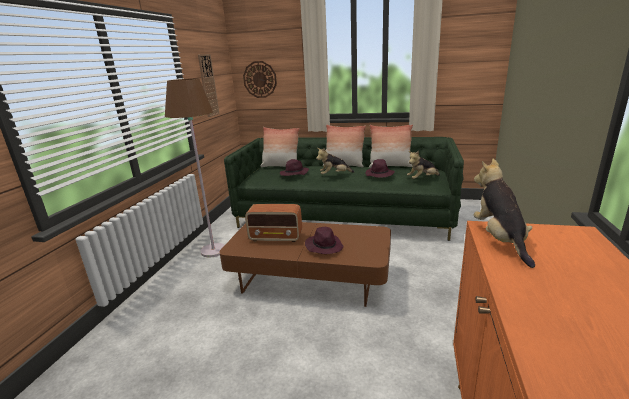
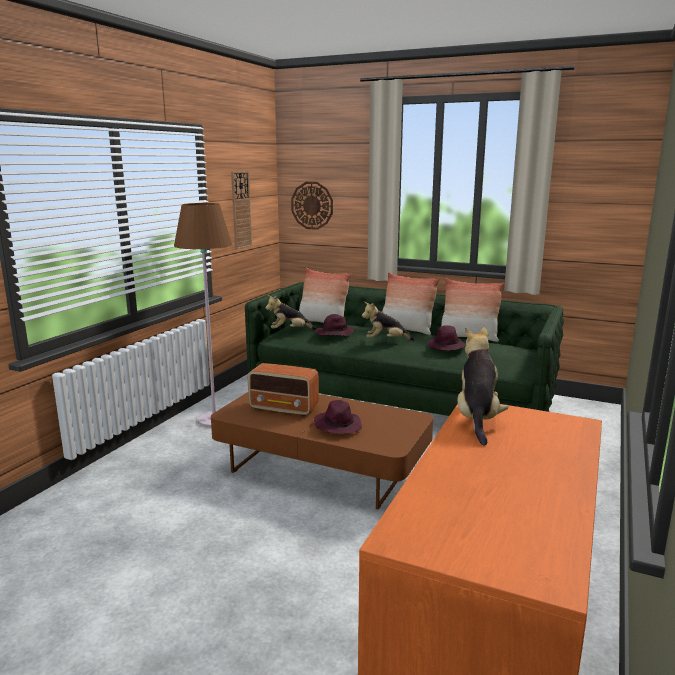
camera: 10 degrees right, 5 degrees down
(422, 179) = (503, 359): plush toy -> plush toy (289, 331)

